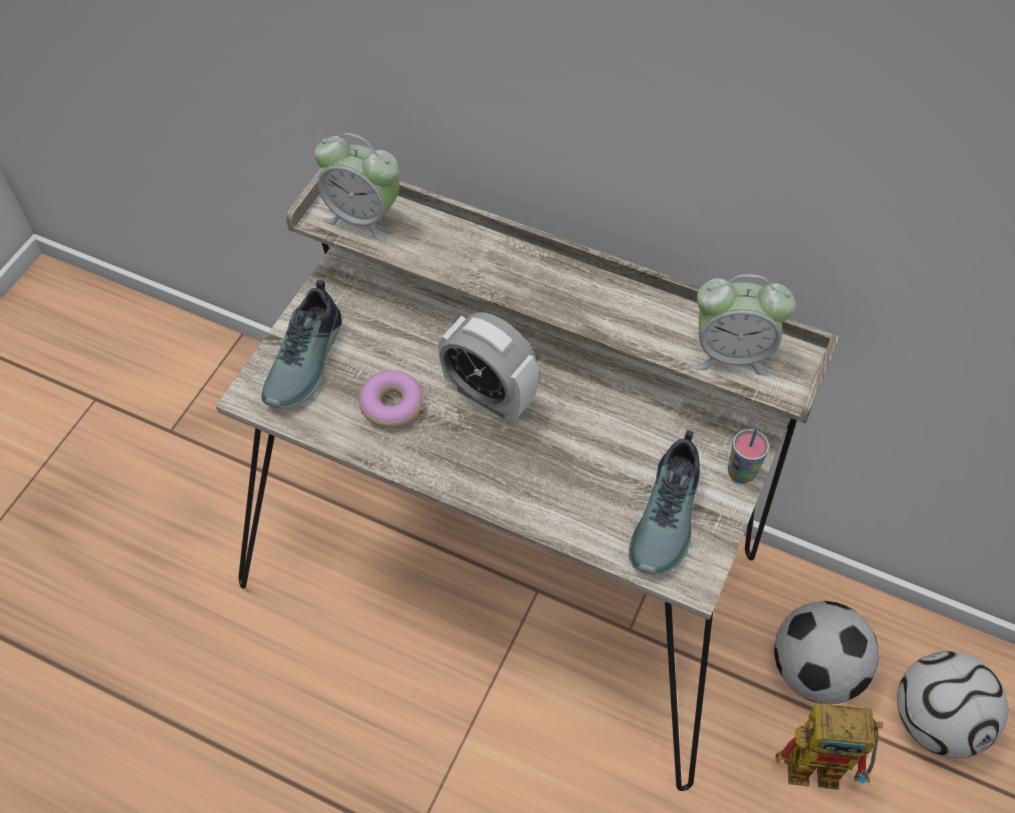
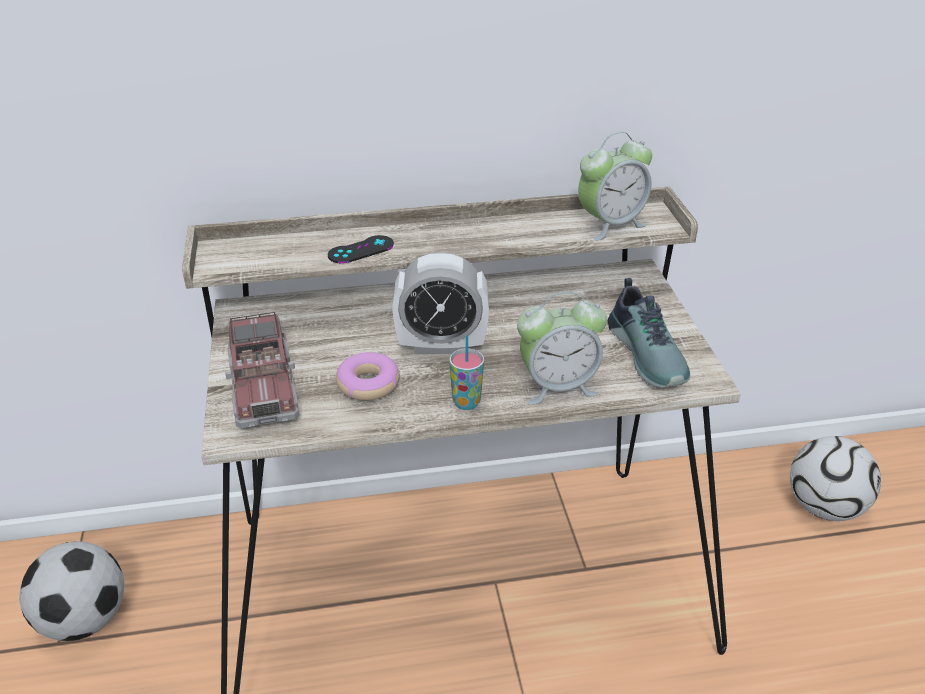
camera: 35 degrees left, 20 degrees down
(308, 361) = (264, 389): shoe -> toy truck
(363, 217) = (250, 255): alarm clock -> alarm clock (557, 386)
(461, 261) = (361, 250): none -> black game controller
(741, 473) = (666, 310): cup -> cup (466, 402)
(814, 669) = (727, 520): football -> football (85, 619)
(825, 764) = (791, 574): toy robot -> none

